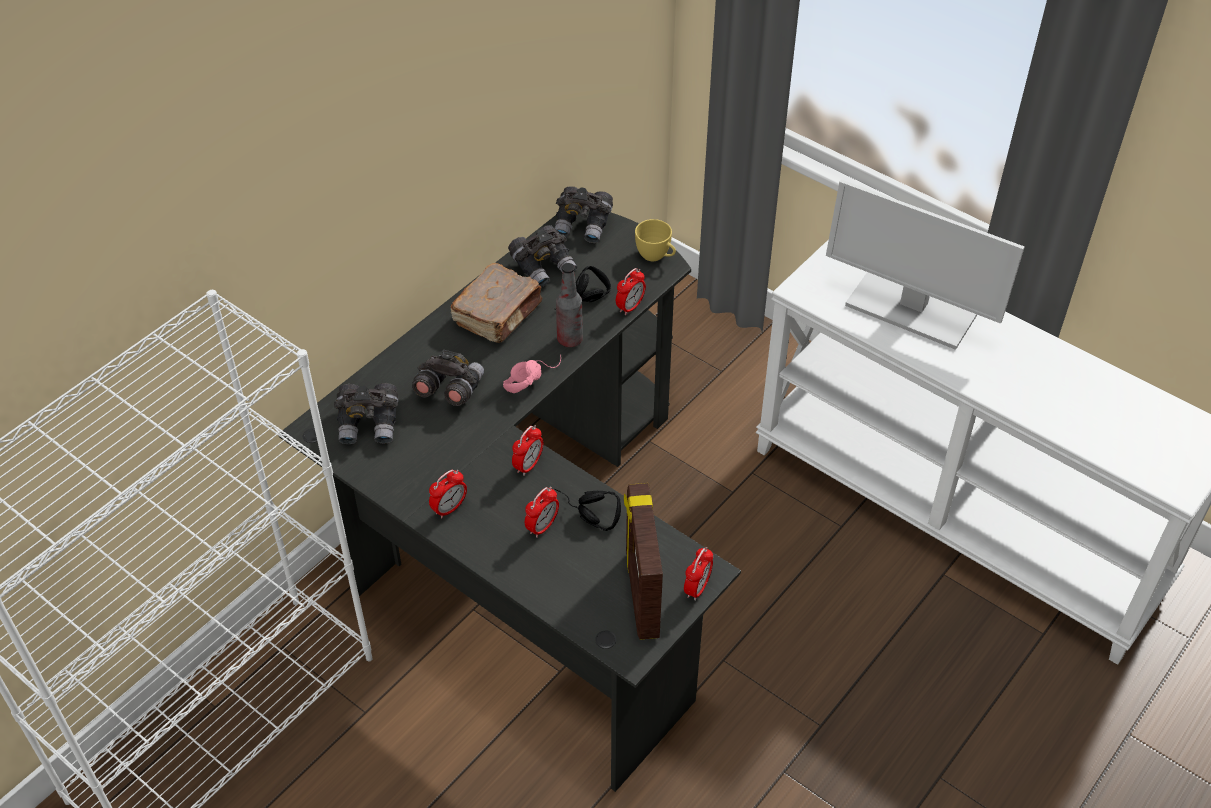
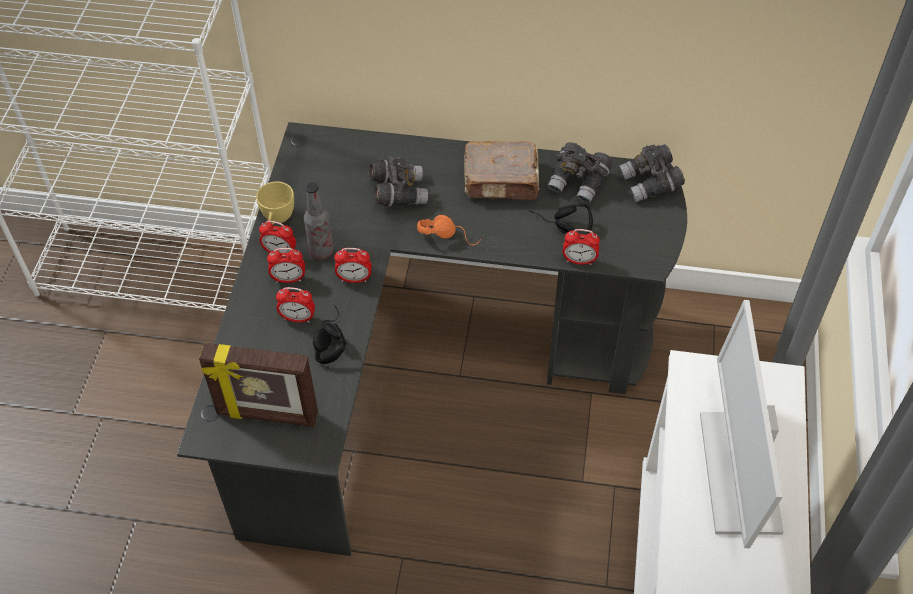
camera: 60 degrees right, 5 degrees up
(369, 424) = (331, 165): grey binoculars -> none
(531, 377) = (449, 235): pink headphones -> orange headphones
(570, 340) = (509, 239): bottle -> bottle (321, 251)
(640, 594) = (267, 415): picture frame -> picture frame turned 135 degrees counterclockwise
(656, 256) = (655, 250): yellow cup -> yellow cup (277, 219)
(697, 588) = (297, 452): alarm clock -> alarm clock (289, 279)

